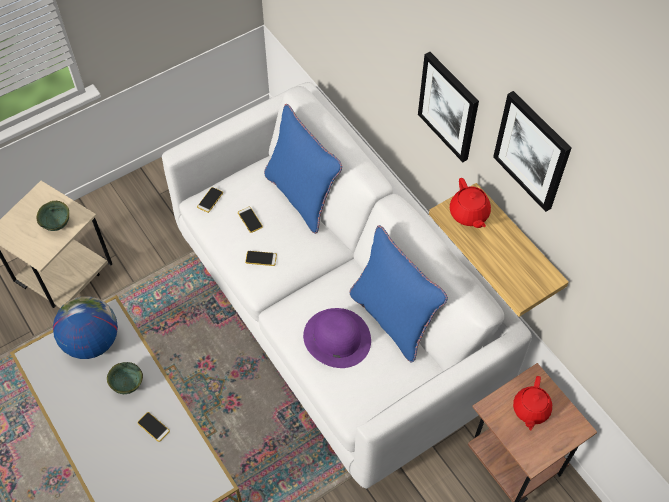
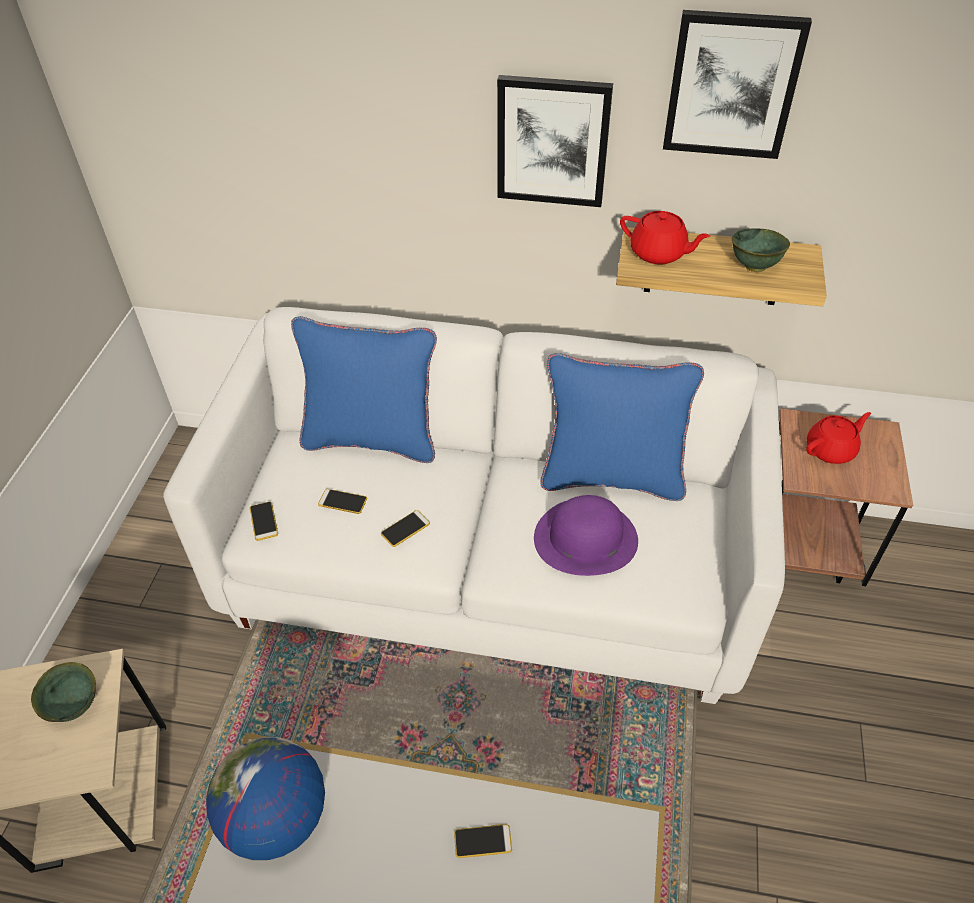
camera: 45 degrees left, 10 degrees down
(127, 385) = (388, 825): green bowl -> green bowl (753, 266)
(530, 410) = (831, 450): red teapot -> red teapot turned 90 degrees counterclockwise

